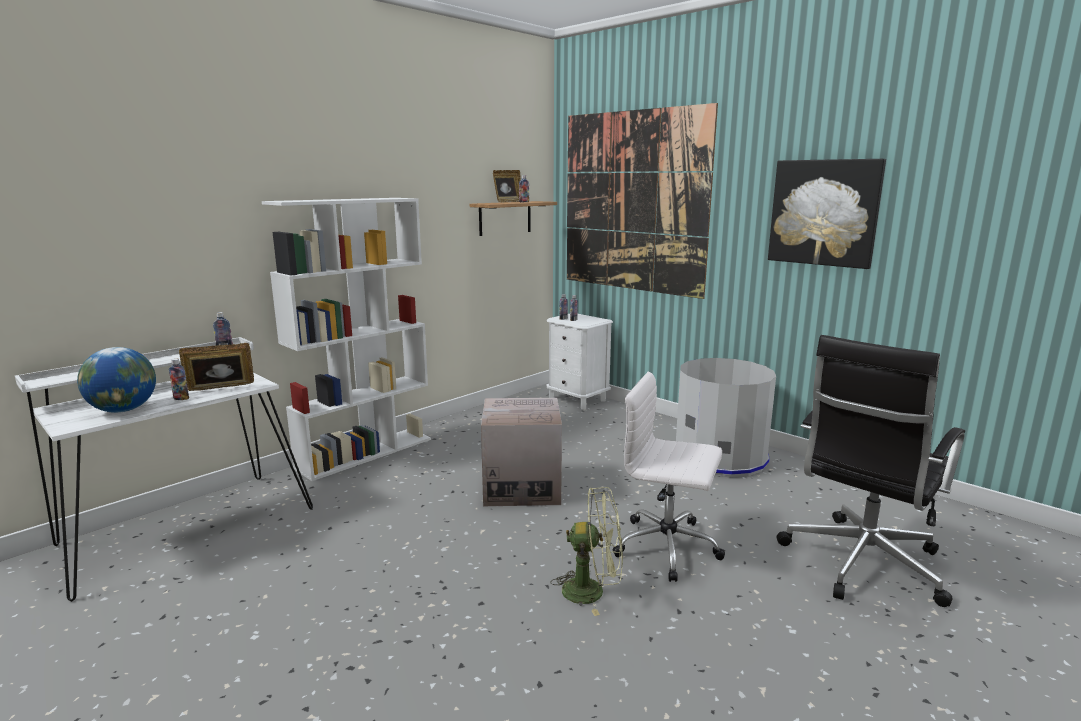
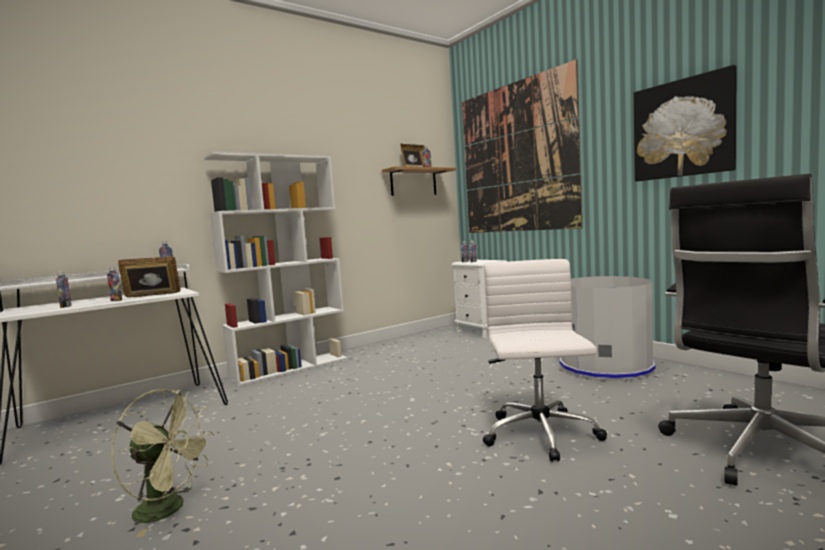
camera: 10 degrees right, 10 degrees down
(123, 410) = (66, 306): globe -> bottle
(522, 487) = (412, 389): cardboard box -> none
(592, 591) = (451, 470): green fan -> green fan (169, 509)
(668, 547) = (540, 435): white office chair -> white office chair turned 60 degrees clockwise

